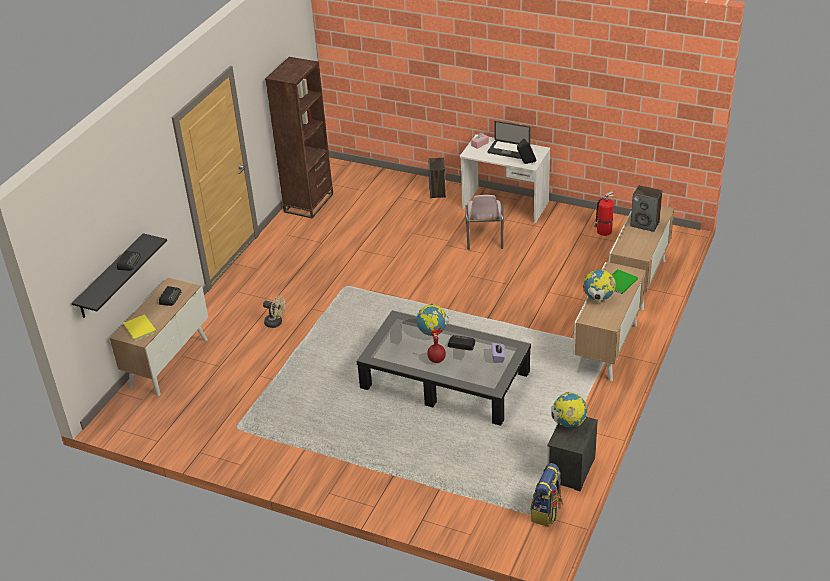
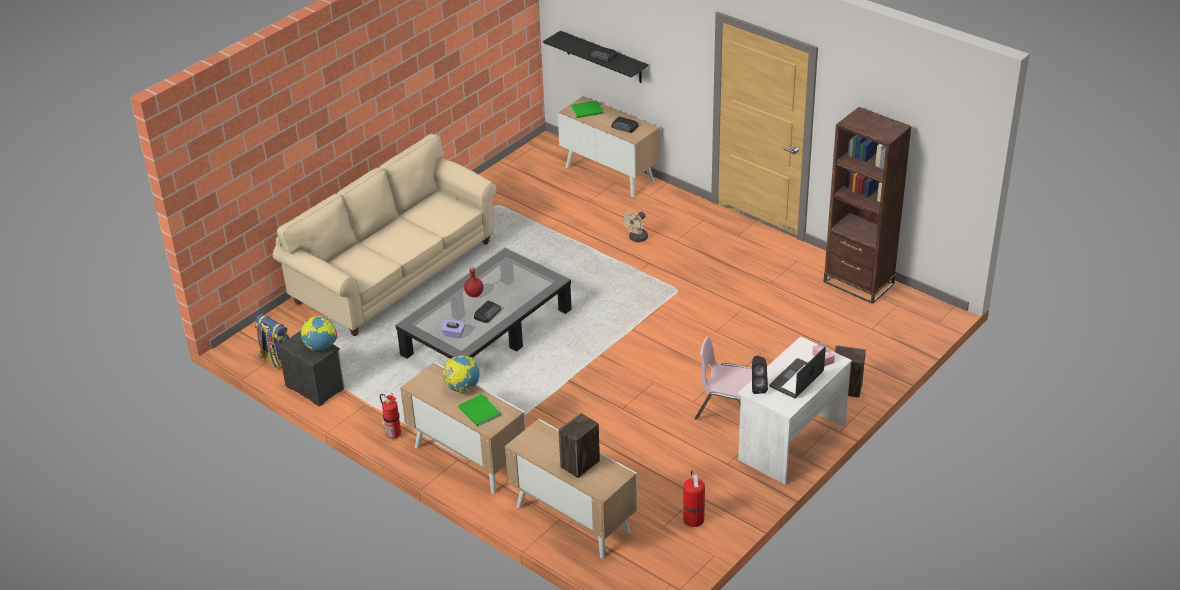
camera: 105 degrees right, 0 degrees up
(140, 328) = (588, 110): yellow book -> green book
(376, 470) = (394, 273): none -> beige sofa
(432, 332) = (517, 298): globe -> none
(604, 399) = (392, 434): none -> fire extinguisher

